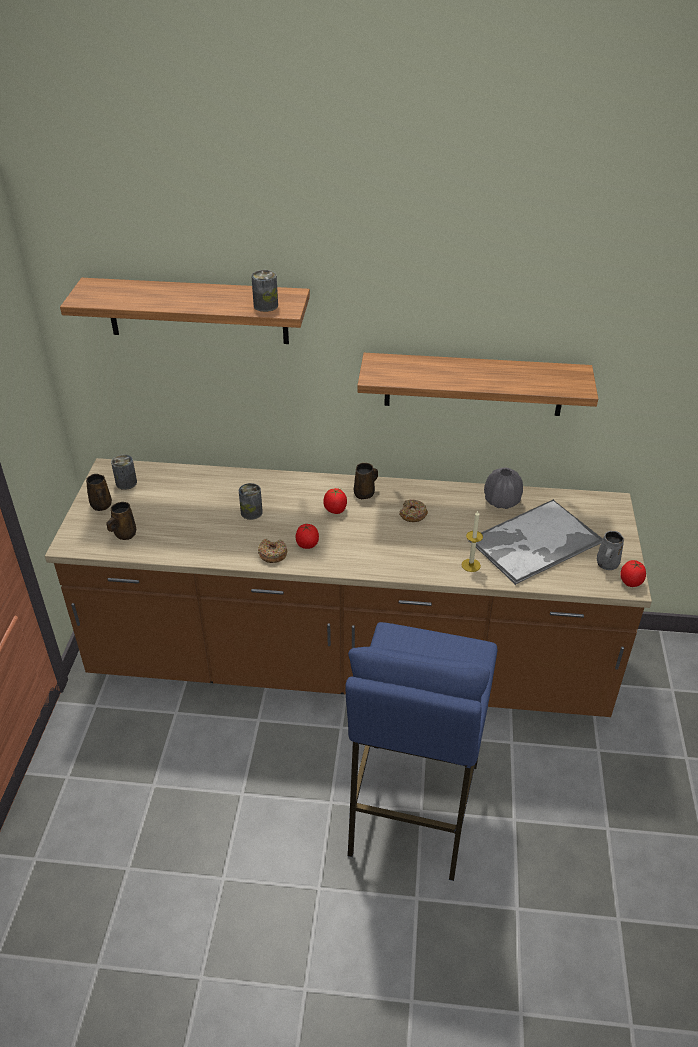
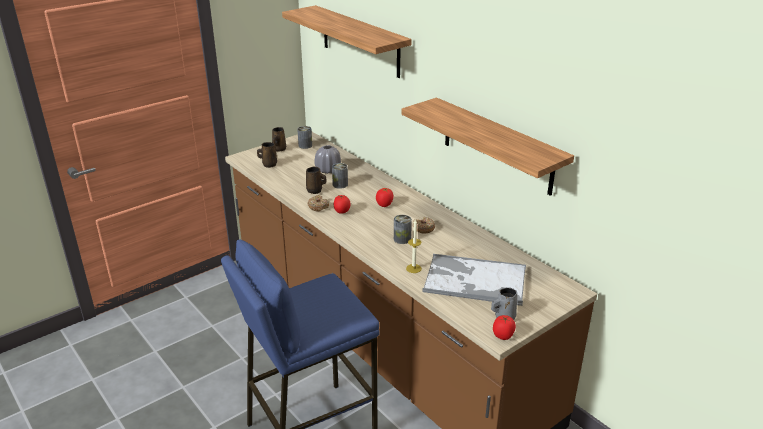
camera: 45 degrees right, 10 degrees down
(266, 305) = (371, 38): can -> can (402, 239)
(365, 493) = (414, 206): brown mug -> brown mug (315, 191)
(501, 501) = (492, 250): grey vase -> grey vase (328, 170)

